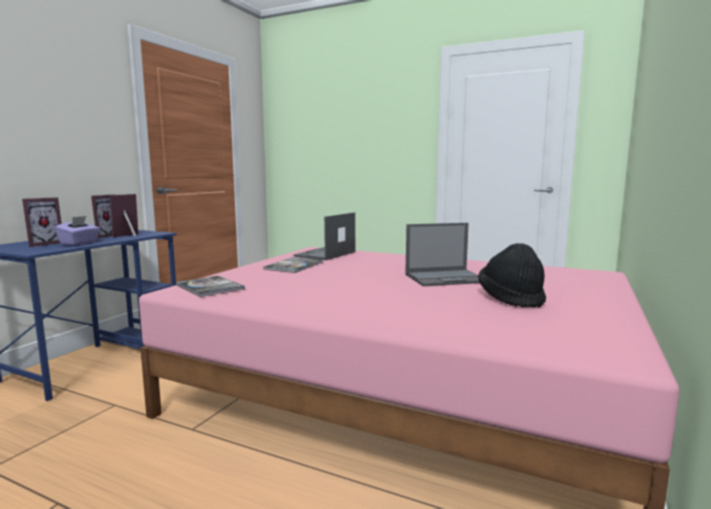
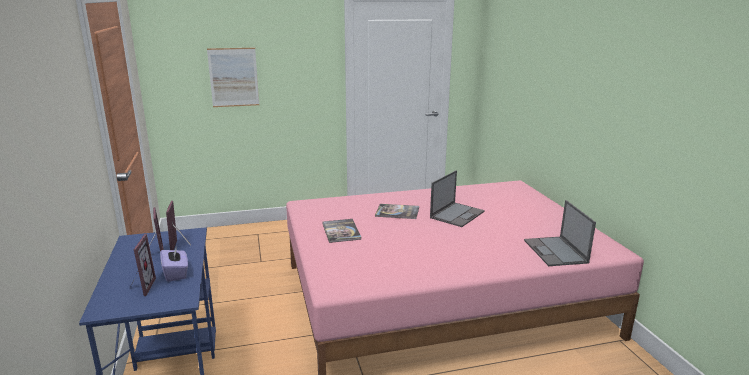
camera: 40 degrees left, 10 degrees up
(209, 287) = (345, 276): book -> book (397, 212)
(325, 254) = (327, 209): laptop -> laptop (556, 252)
(331, 141) = (233, 77): none -> picture
(511, 298) = (518, 223): black hat -> none

